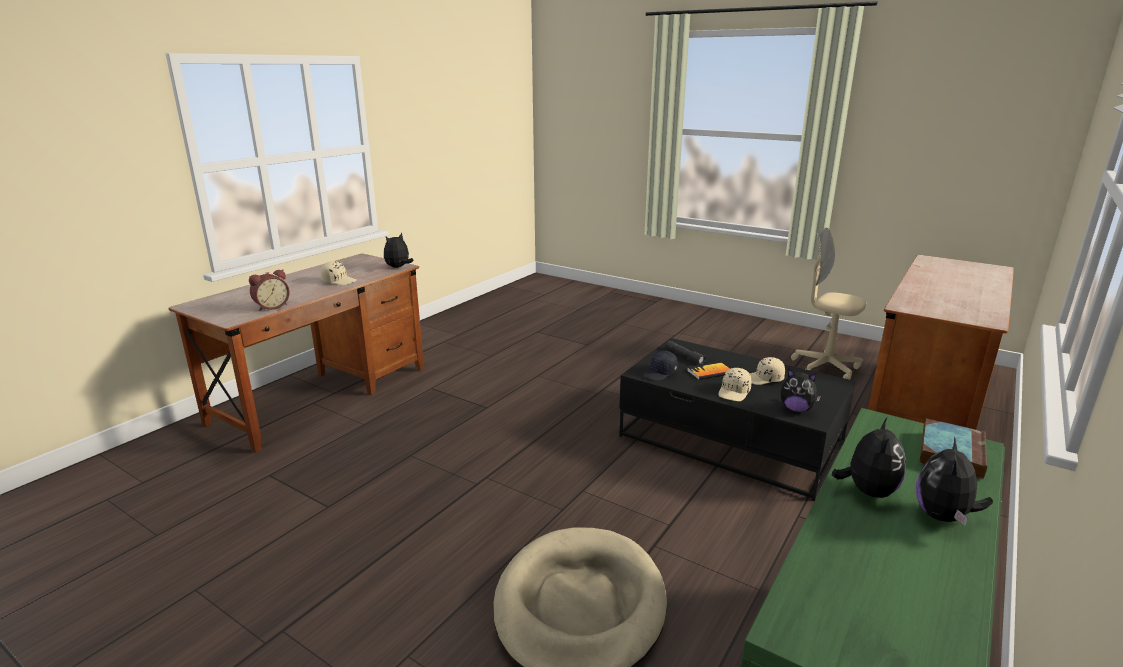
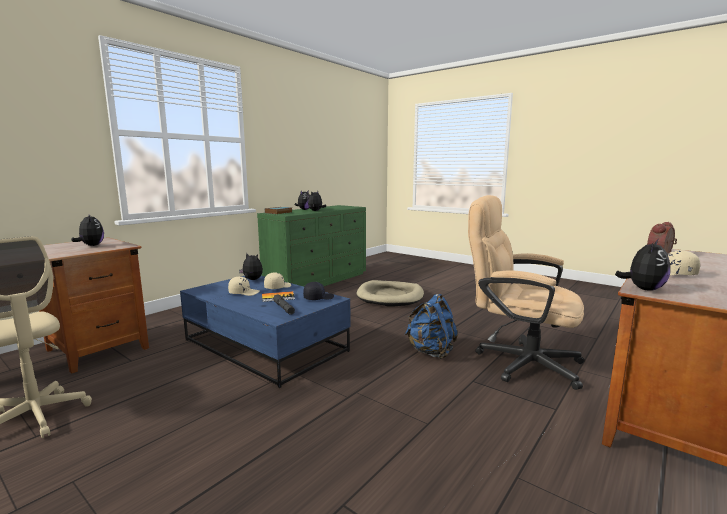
camera: 175 degrees left, 10 degrees down
(421, 431) = (518, 361): none -> beige office chair
(518, 440) = (431, 352): none -> blue backpack
(732, 440) = (264, 345): black coffee table -> blue coffee table
(942, 306) = (91, 246): none -> plush toy

